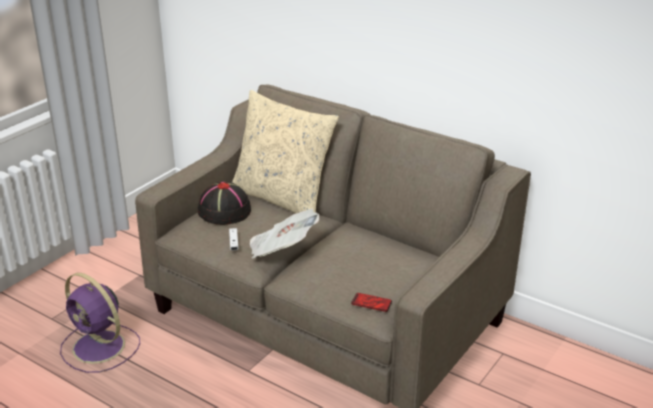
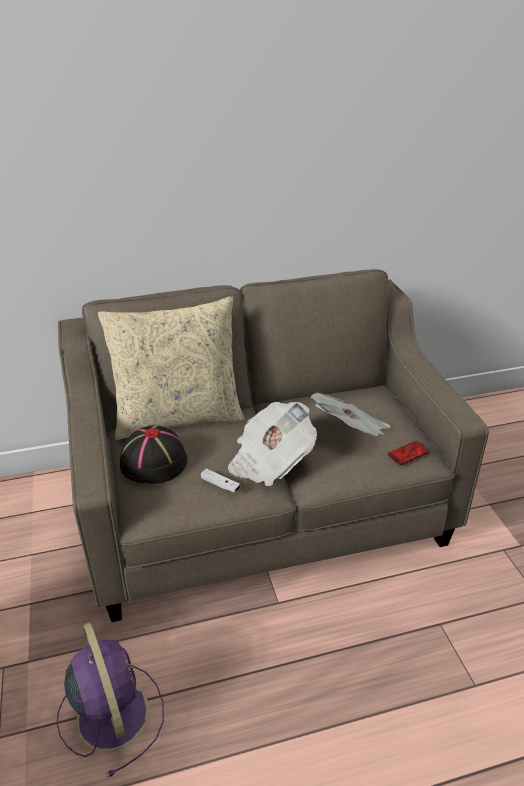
camera: 50 degrees left, 5 degrees up
(100, 347) = (111, 712): purple fan -> purple fan turned 105 degrees counterclockwise
(360, 267) = (350, 432): none -> newspaper

